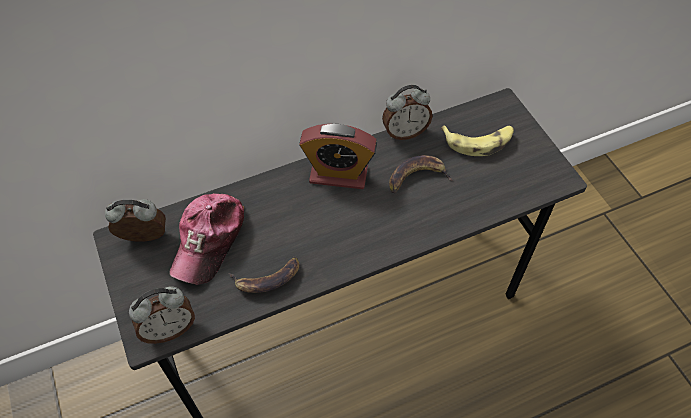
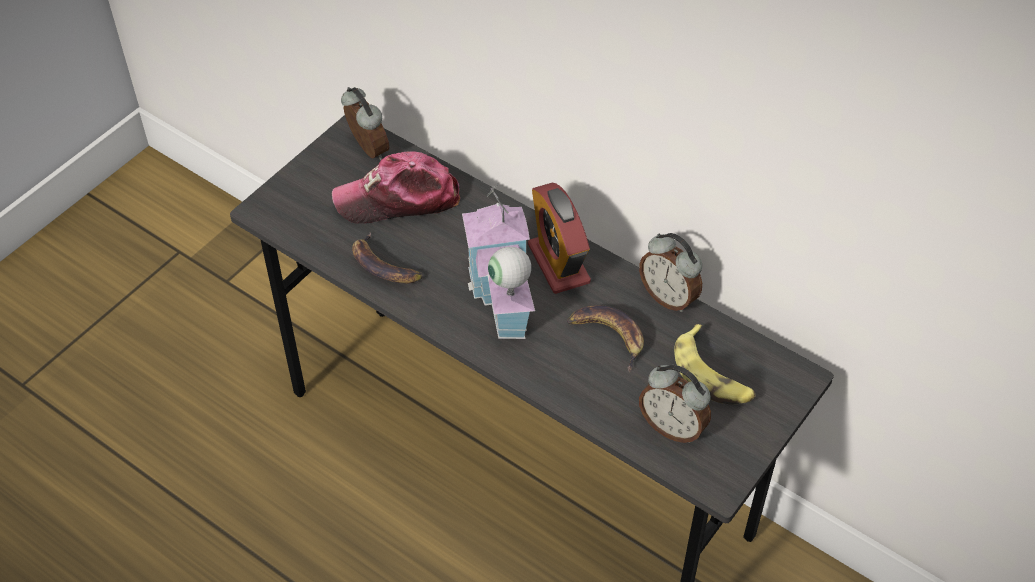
camera: 60 degrees right, 5 degrees down
(169, 329) = (282, 220): alarm clock -> alarm clock (672, 427)
(346, 220) = (501, 298): none -> toy house

